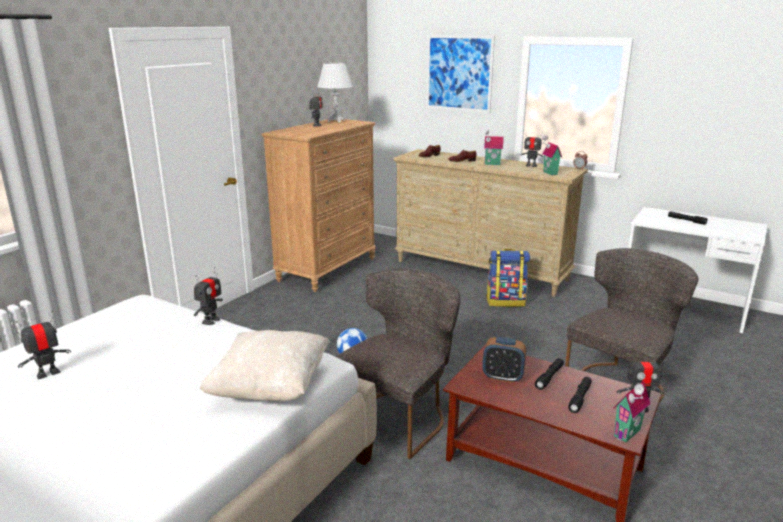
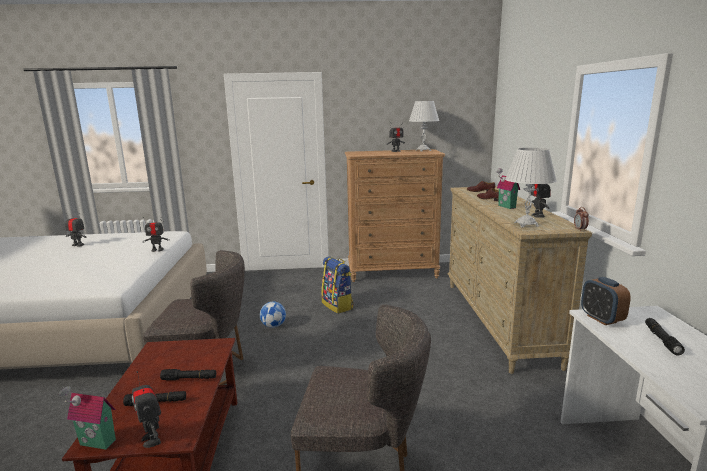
camera: 55 degrees right, 5 degrees down
(270, 388) = (72, 284): beige pillow -> none
(459, 73) = (536, 111): picture -> none
(502, 377) = (177, 358): alarm clock -> alarm clock (601, 319)
(506, 301) = (453, 352): backpack -> backpack (338, 305)
(549, 173) = (526, 224): toy house -> white table lamp

